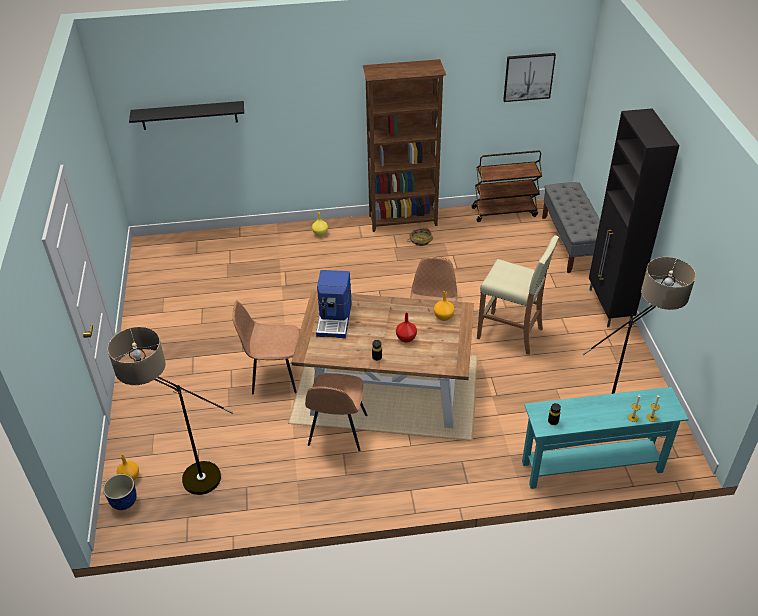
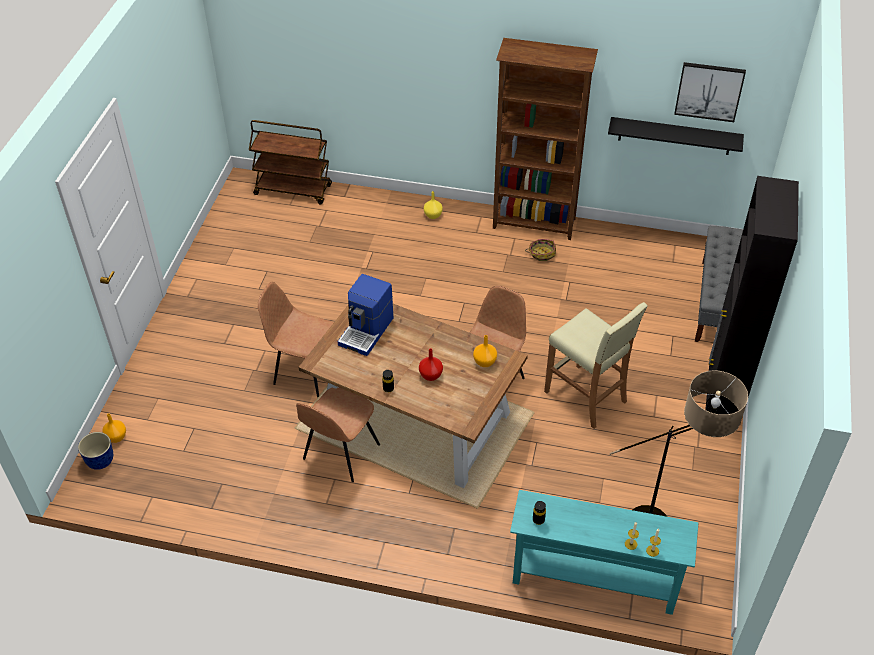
camera: 20 degrees right, 5 degrees up
(186, 479) = (168, 456): floor lamp -> none
(189, 115) = (303, 52): black shelf -> black shelf (674, 136)
(504, 211) = (660, 242): brown cart -> brown cart (294, 190)

